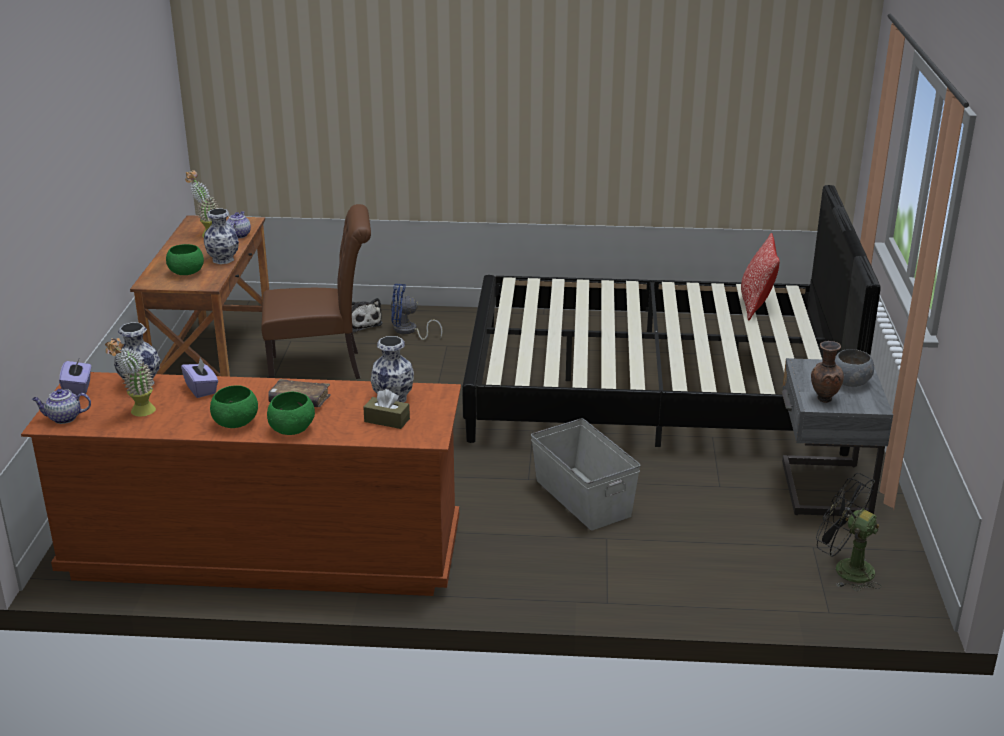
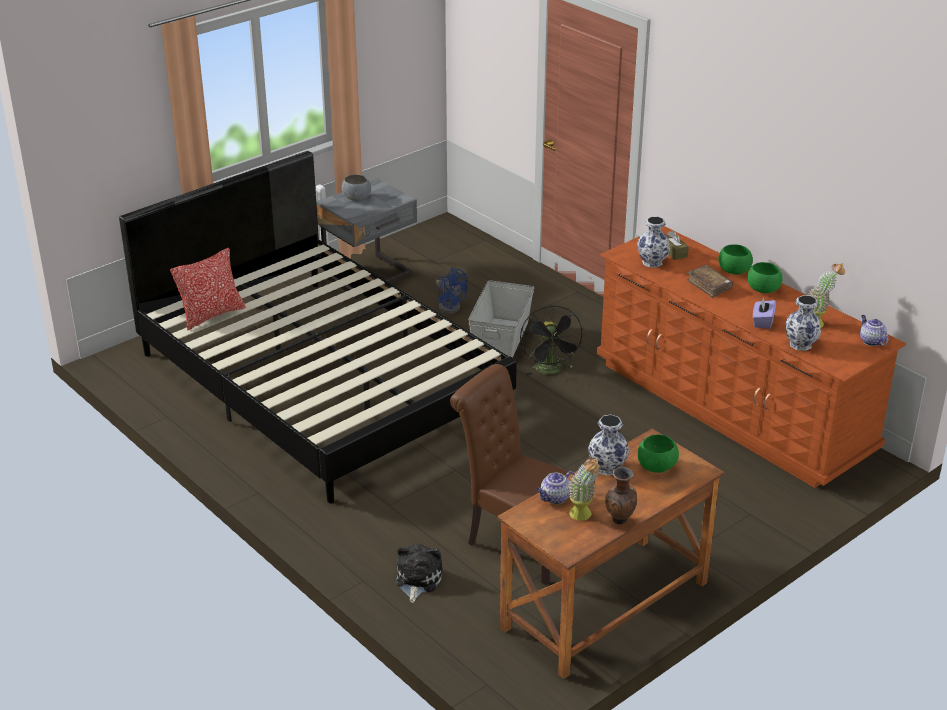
camera: 135 degrees left, 5 degrees up
(63, 418) = (871, 341): teapot -> teapot turned 150 degrees counterclockwise
(78, 388) = (846, 360): purple tissue box -> none
(408, 331) = (394, 542): blue fan -> blue fan (449, 305)
(823, 399) = (390, 198): brown vase -> brown vase (620, 521)
(845, 569) = (440, 247): black fan -> black fan (551, 371)

